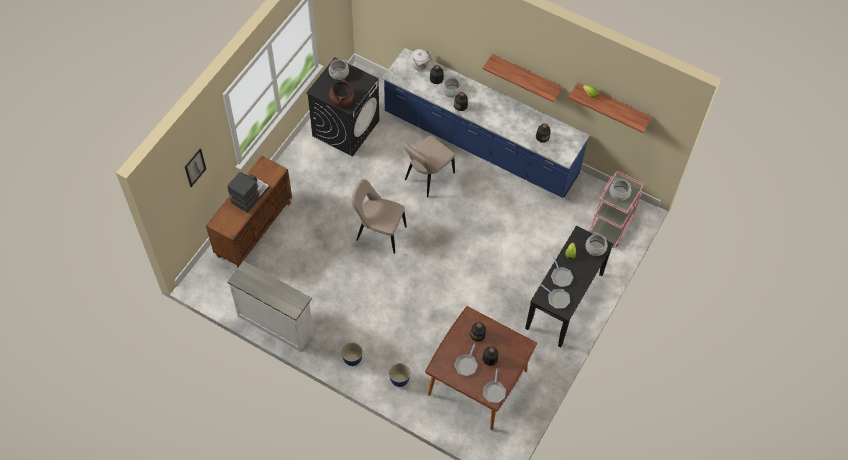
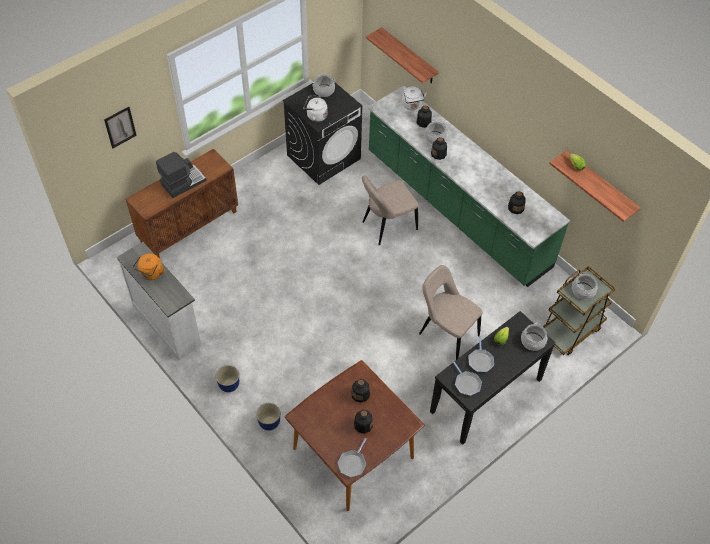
camera: 20 degrees right, 5 degrees down
(264, 287) = (151, 274): none -> orange kettle
(342, 100) = (315, 116): brown cooking pot -> white kettle
(379, 233) = (313, 266): beige chair -> beige chair (446, 333)
(466, 364) = (333, 423): frying pan -> none
(480, 144) = (456, 209): blue counter -> green counter
(526, 76) = (515, 135): shelf -> shelf (409, 56)
(611, 224) = (570, 330): pink cart -> brown cart

